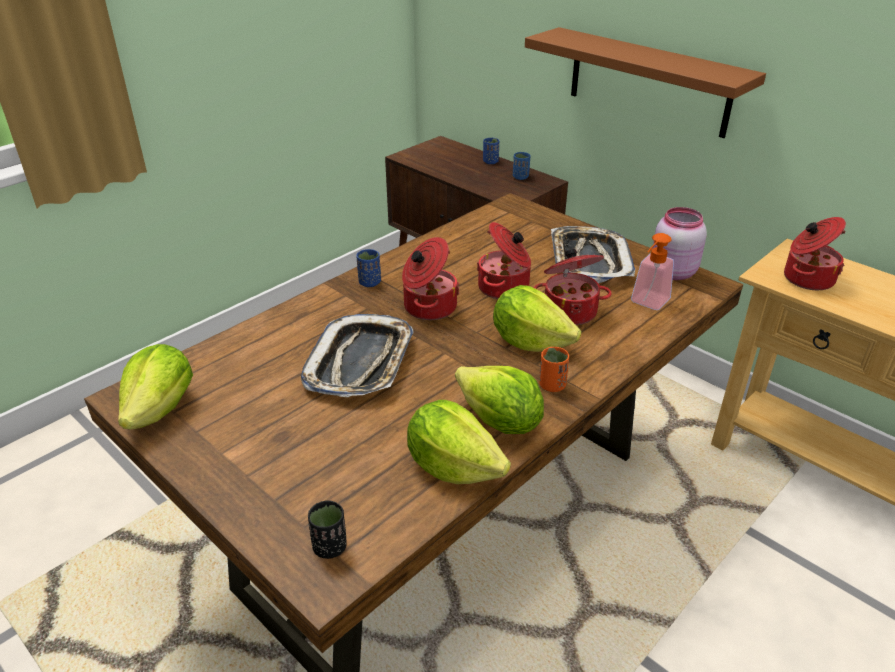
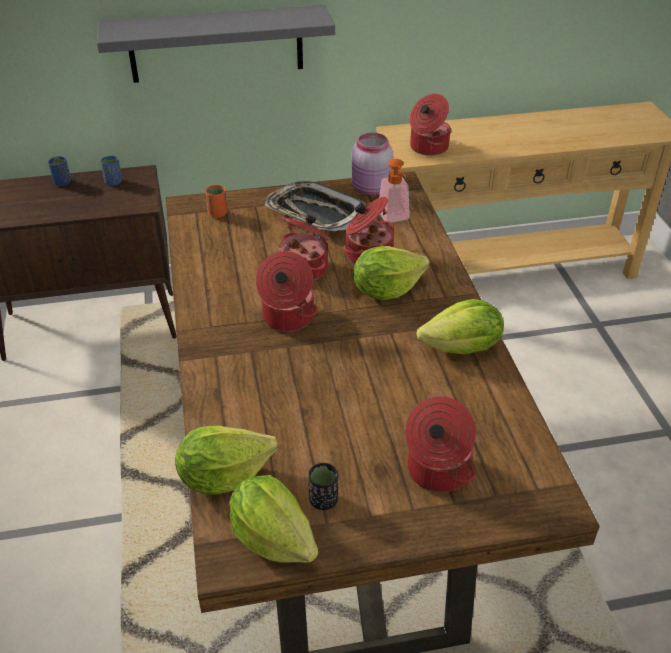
camera: 55 degrees left, 5 degrees up
(307, 471) = (436, 471): none -> cooking pot
(330, 547) = (527, 489): black cup -> black cup (323, 500)
(361, 363) = (326, 387): tray -> none
(369, 282) = (213, 333): blue cup -> none
(453, 466) = (491, 392): lettuce -> lettuce (223, 476)
(552, 385) = (445, 306): orange cup -> orange cup (217, 214)
(648, 82) = (216, 44): brown shelf -> grey shelf

